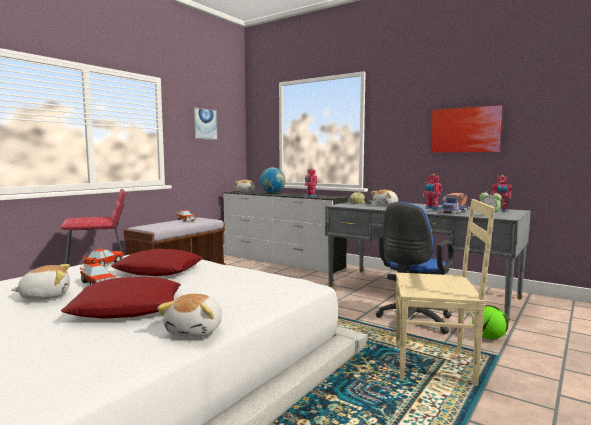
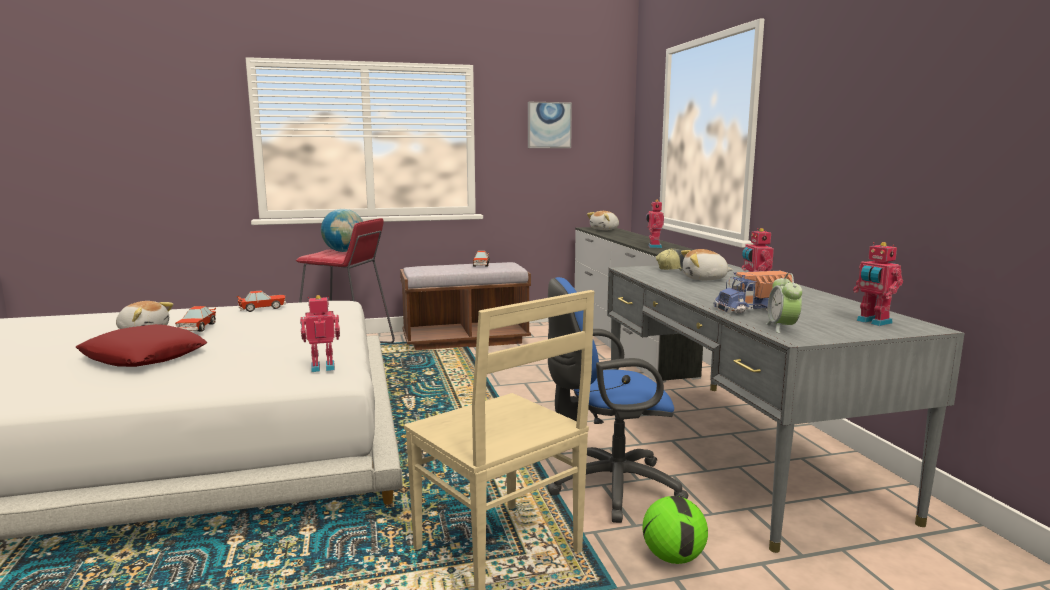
camera: 40 degrees right, 5 degrees up
(158, 270) = (279, 325): red pillow -> none
(196, 330) = (114, 393): plush toy -> none
(272, 193) = (627, 235): globe -> globe (344, 251)
(289, 281) = (323, 367): none -> toy robot
(465, 130) = (896, 134): picture -> none

